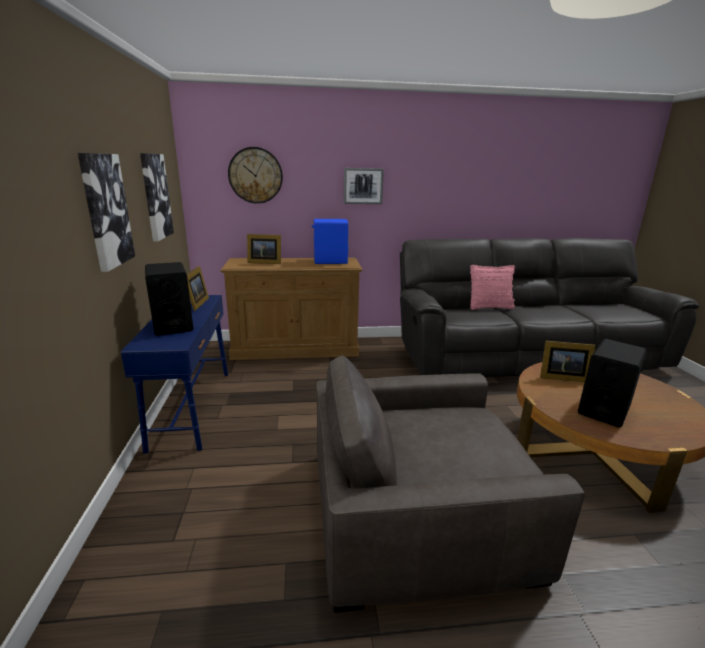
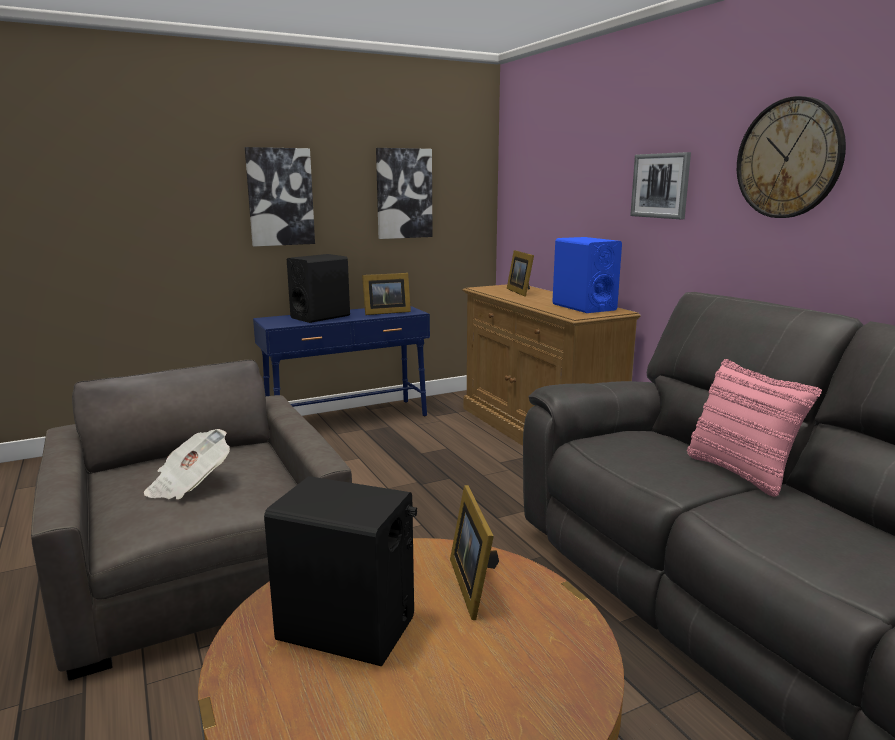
camera: 70 degrees right, 5 degrees down
(255, 175) = (550, 172): wall clock -> wall clock (789, 158)
(461, 439) = (189, 485): none -> newspaper

